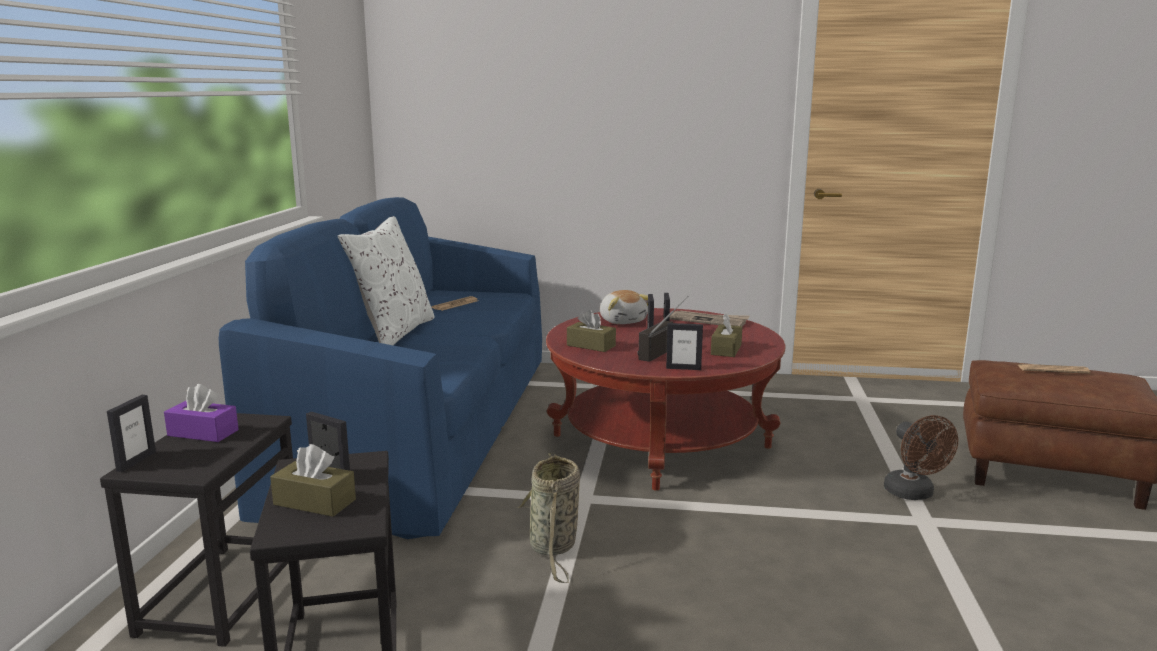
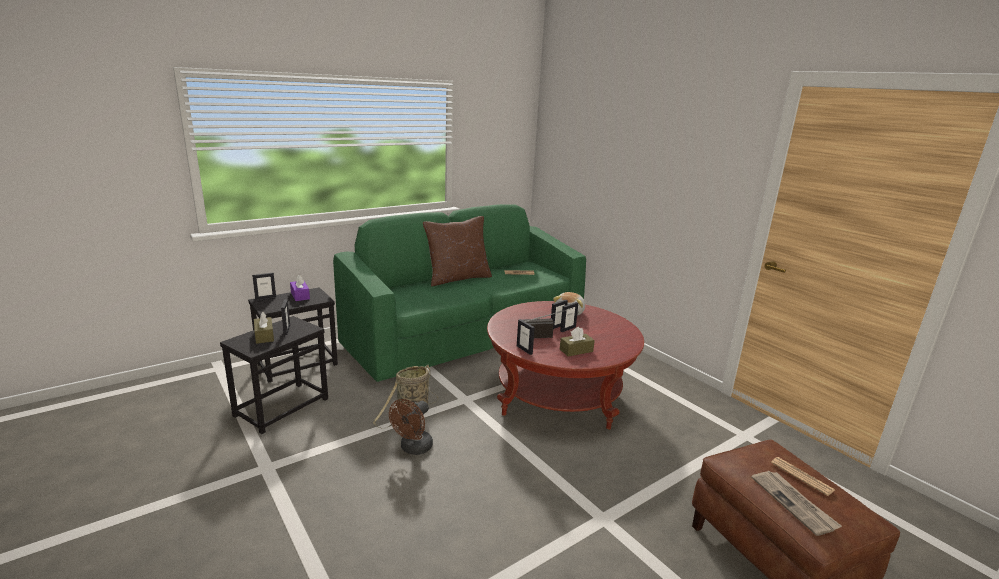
camera: 45 degrees right, 5 degrees up
(392, 333) = (457, 278): white pillow -> brown pillow
(424, 432) = (467, 336): blue sofa -> green sofa
(591, 345) = (517, 319): brown tissue box -> none
(709, 321) = (617, 331): newspaper -> newspaper (794, 503)
(914, 494) = (634, 503): brown fan -> brown fan (413, 448)

